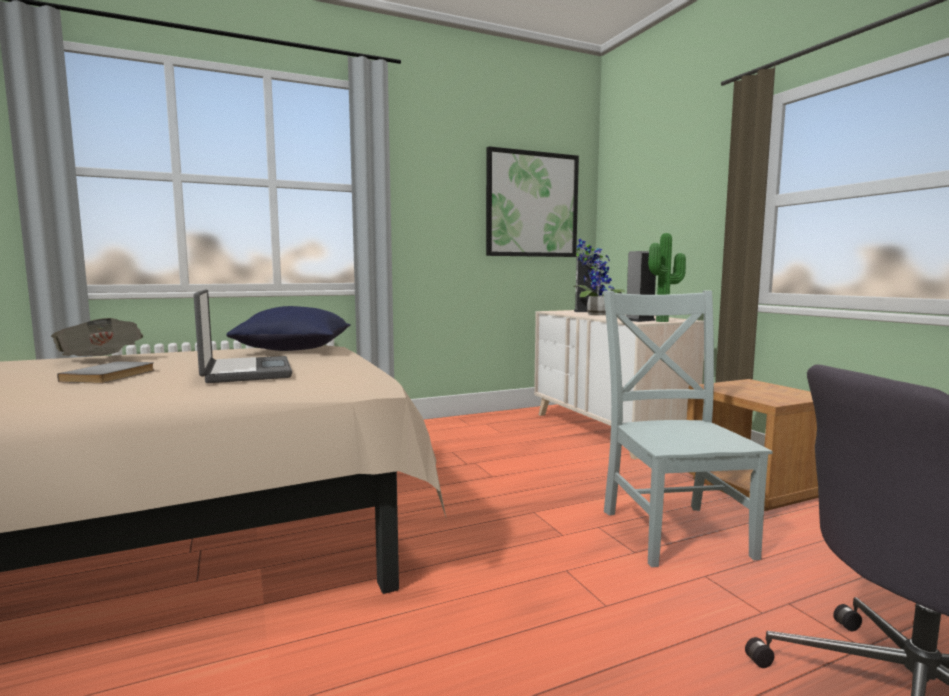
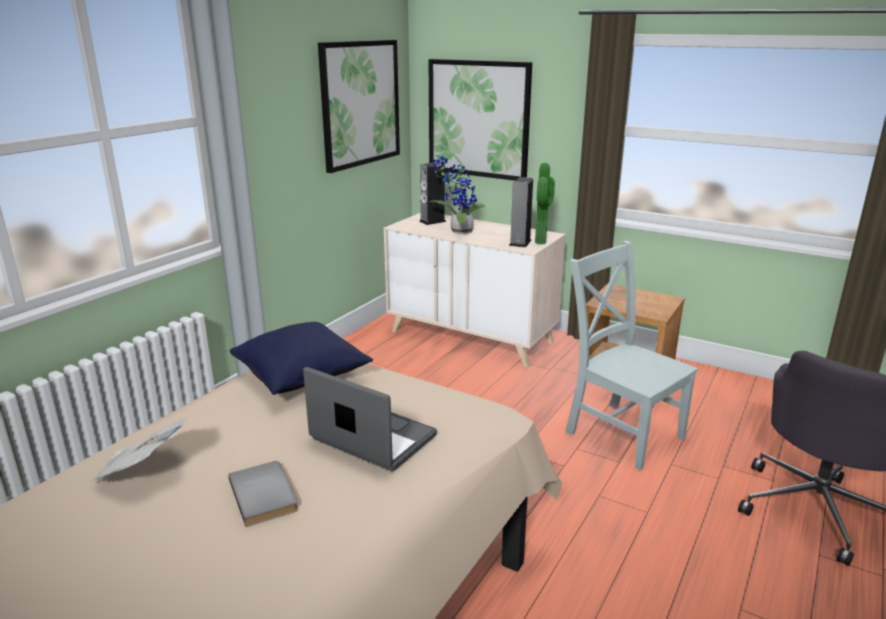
camera: 35 degrees left, 15 degrees up
(644, 218) = (478, 119): none -> picture

